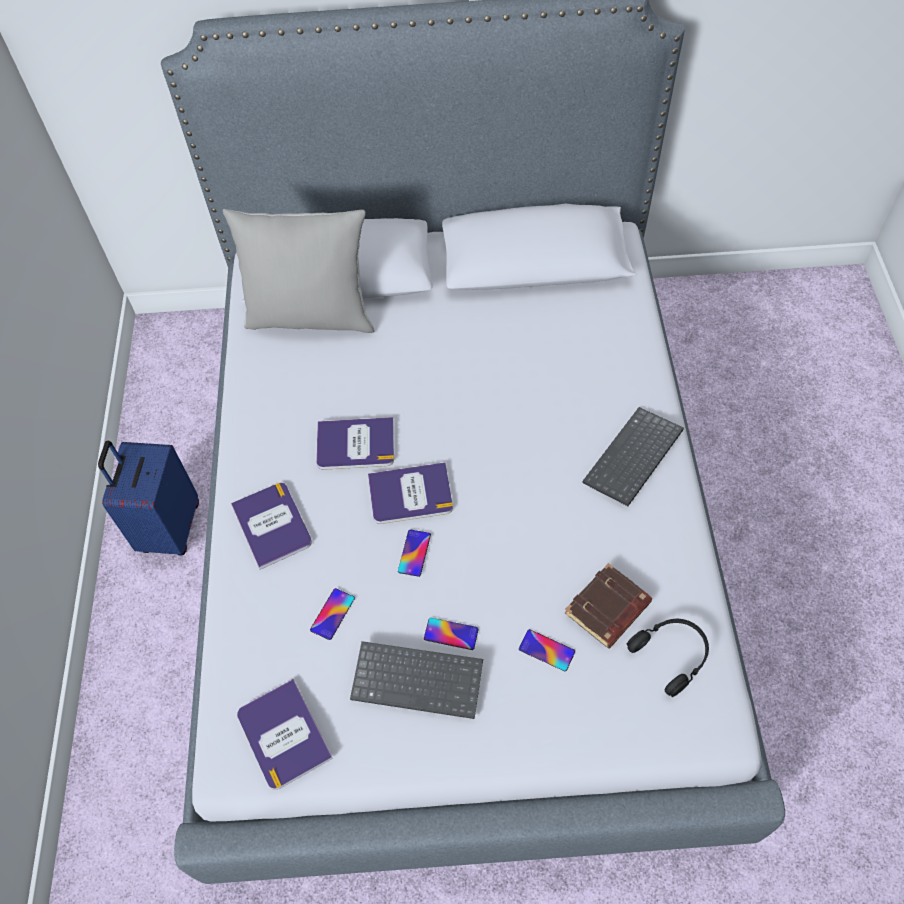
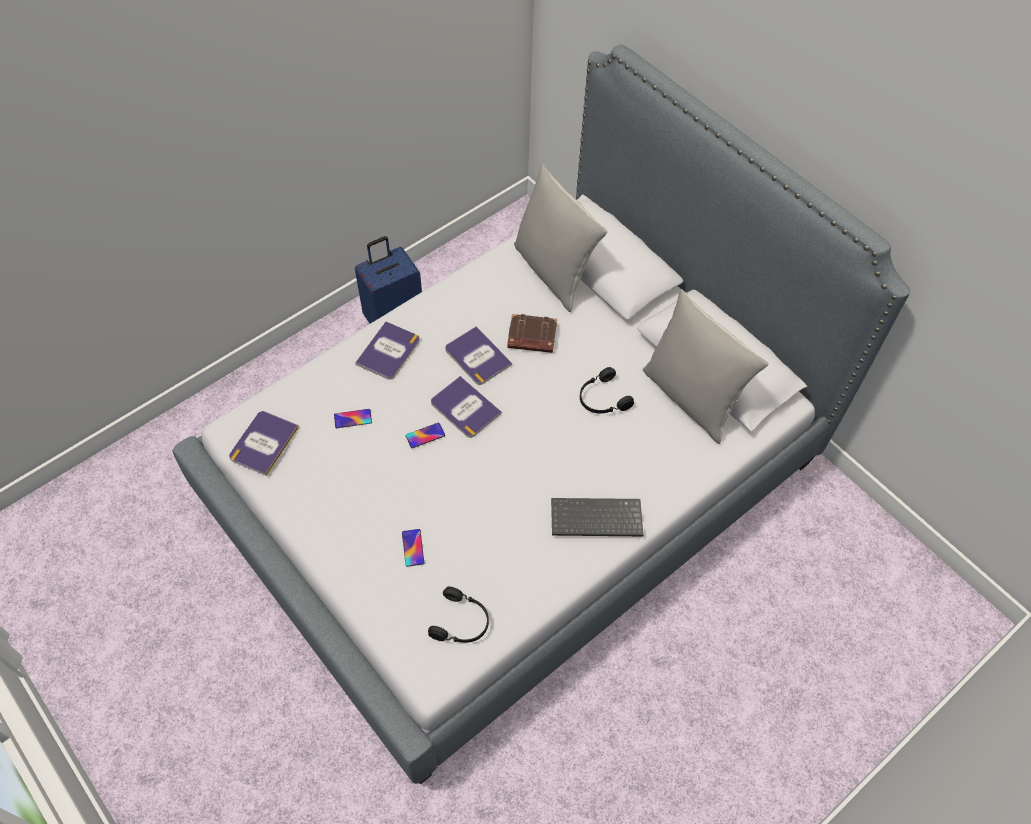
camera: 50 degrees right, 0 degrees up
(419, 678) = (344, 489): keyboard -> none
(451, 634) = (386, 489): phone -> none
(499, 369) = (602, 399): none -> black headphones
(556, 299) = (691, 398): none -> grey pillow
(608, 609) = (467, 567): brown book -> brown book (531, 337)

